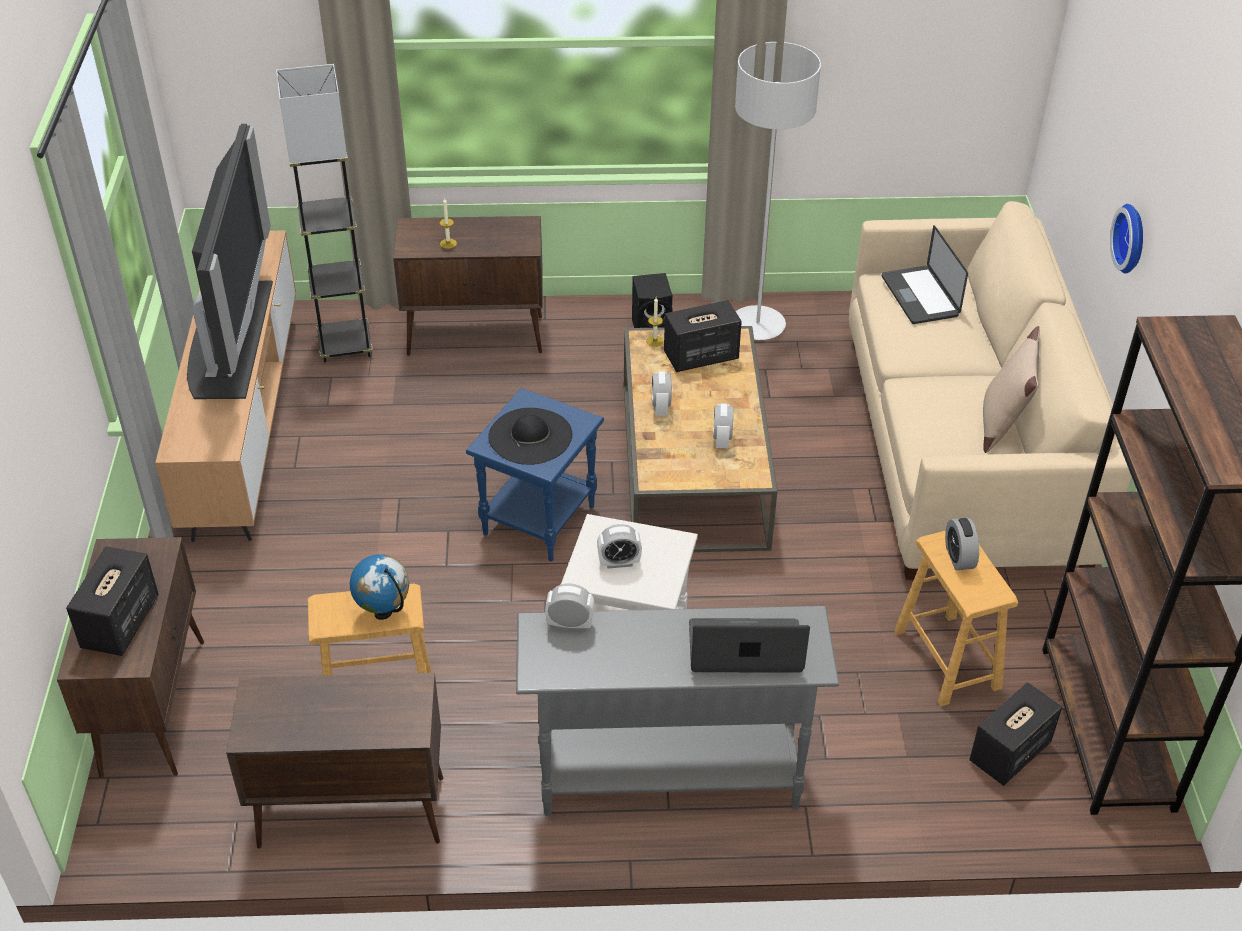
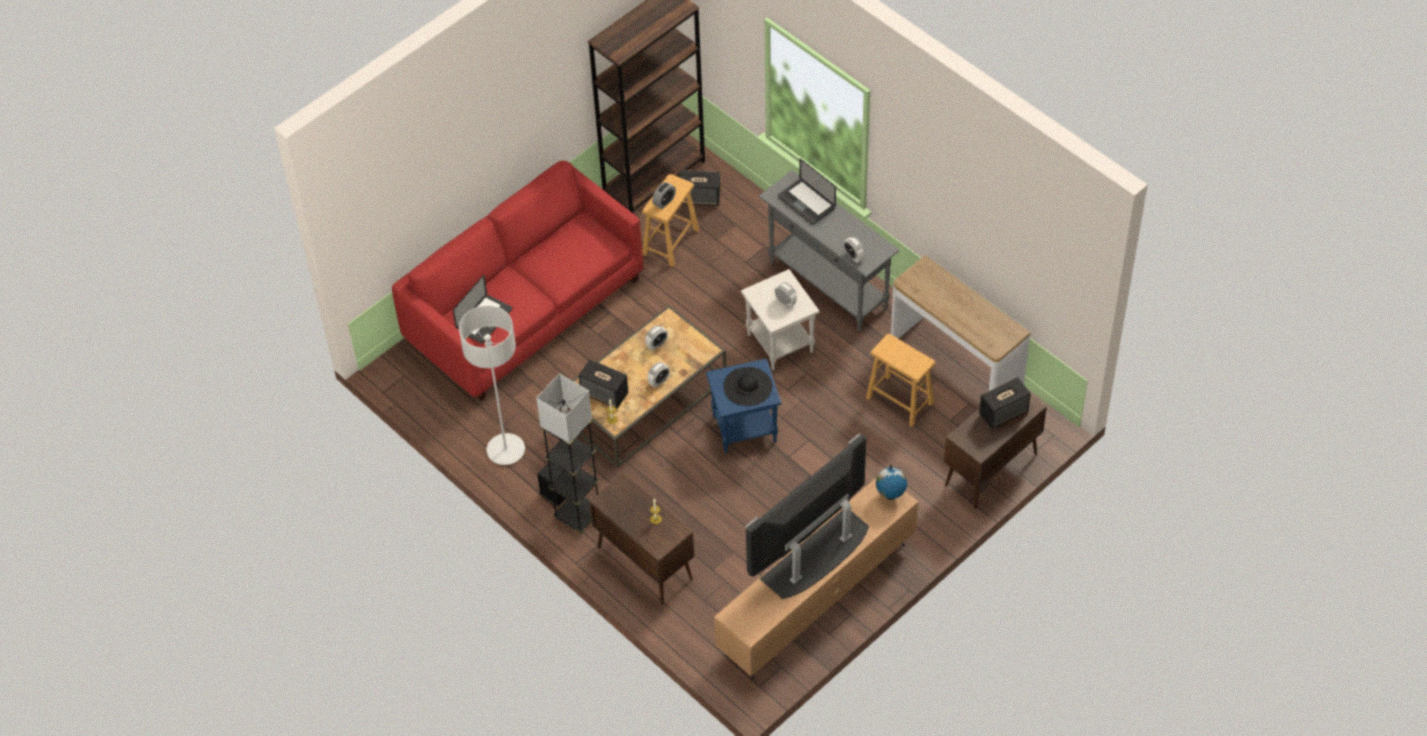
camera: 130 degrees left, 10 degrees up
(345, 345) = (714, 614): grey floor lamp -> grey floor lamp (577, 515)
(349, 812) = (955, 365): brown cabinet -> console table
(384, 612) = (897, 349): globe -> globe (890, 495)
(962, 451) = (525, 310): beige sofa -> red sofa
(1002, 423) = (555, 239): beige pillow -> none
(1133, 238) = (484, 153): wall clock -> none

